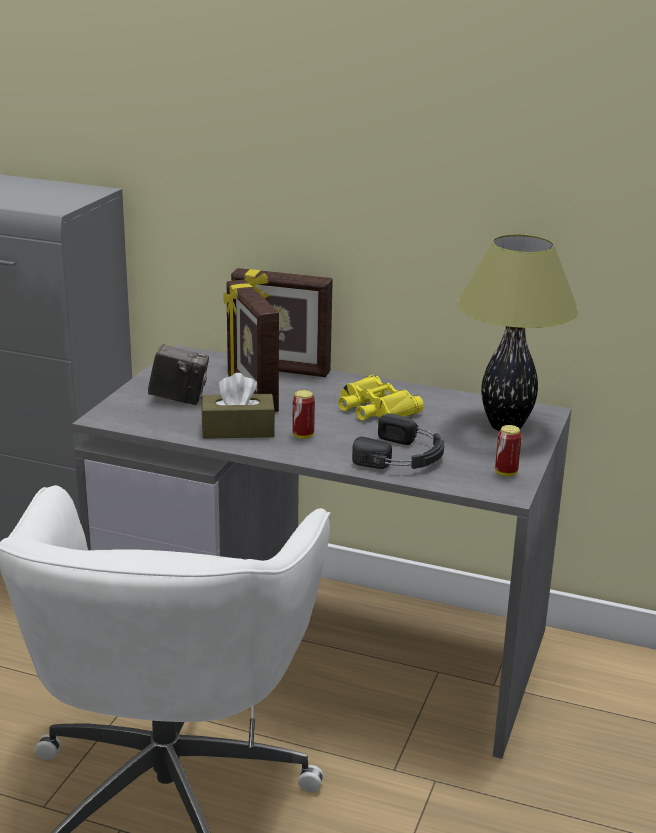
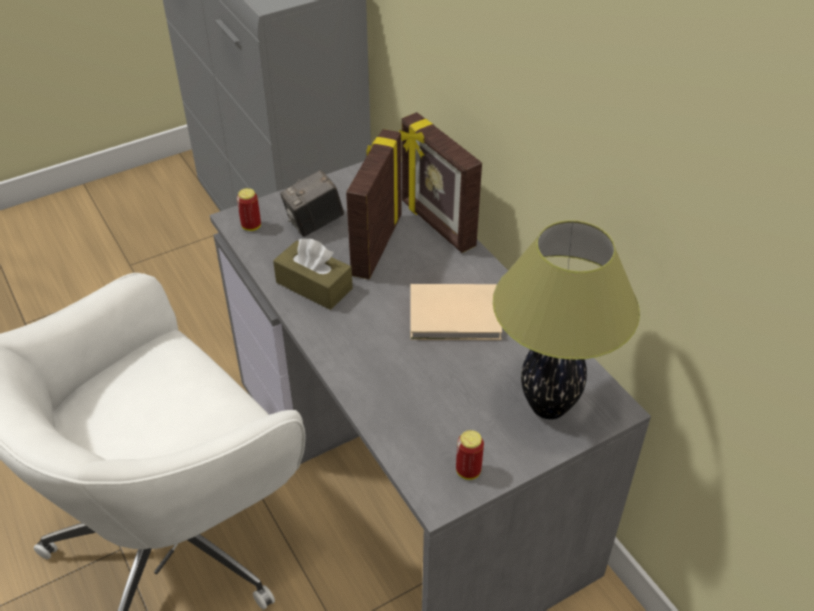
camera: 40 degrees right, 20 degrees up
(179, 399) = (314, 223): camera -> camera turned 105 degrees clockwise
(303, 436) = (354, 321): can -> can (251, 226)
(375, 408) = (457, 316): yellow binoculars -> beige book
(403, 456) = (404, 394): black headphones -> none

